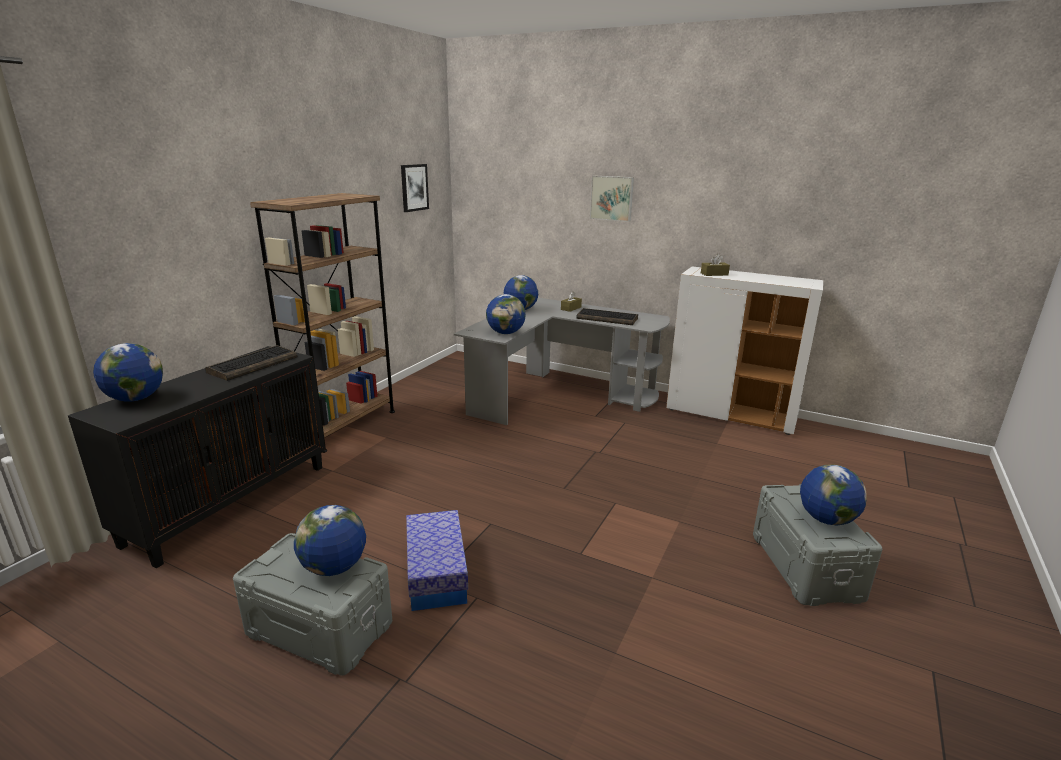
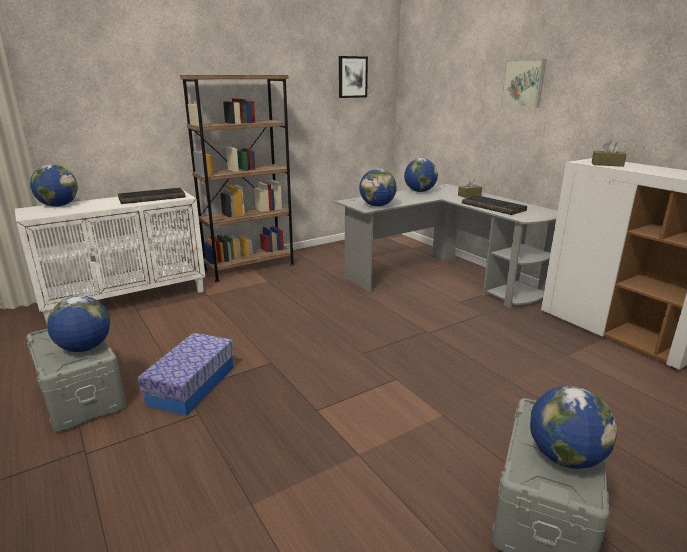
camera: 30 degrees right, 0 degrees up
(231, 502) = (127, 299): black cabinet -> white cabinet

